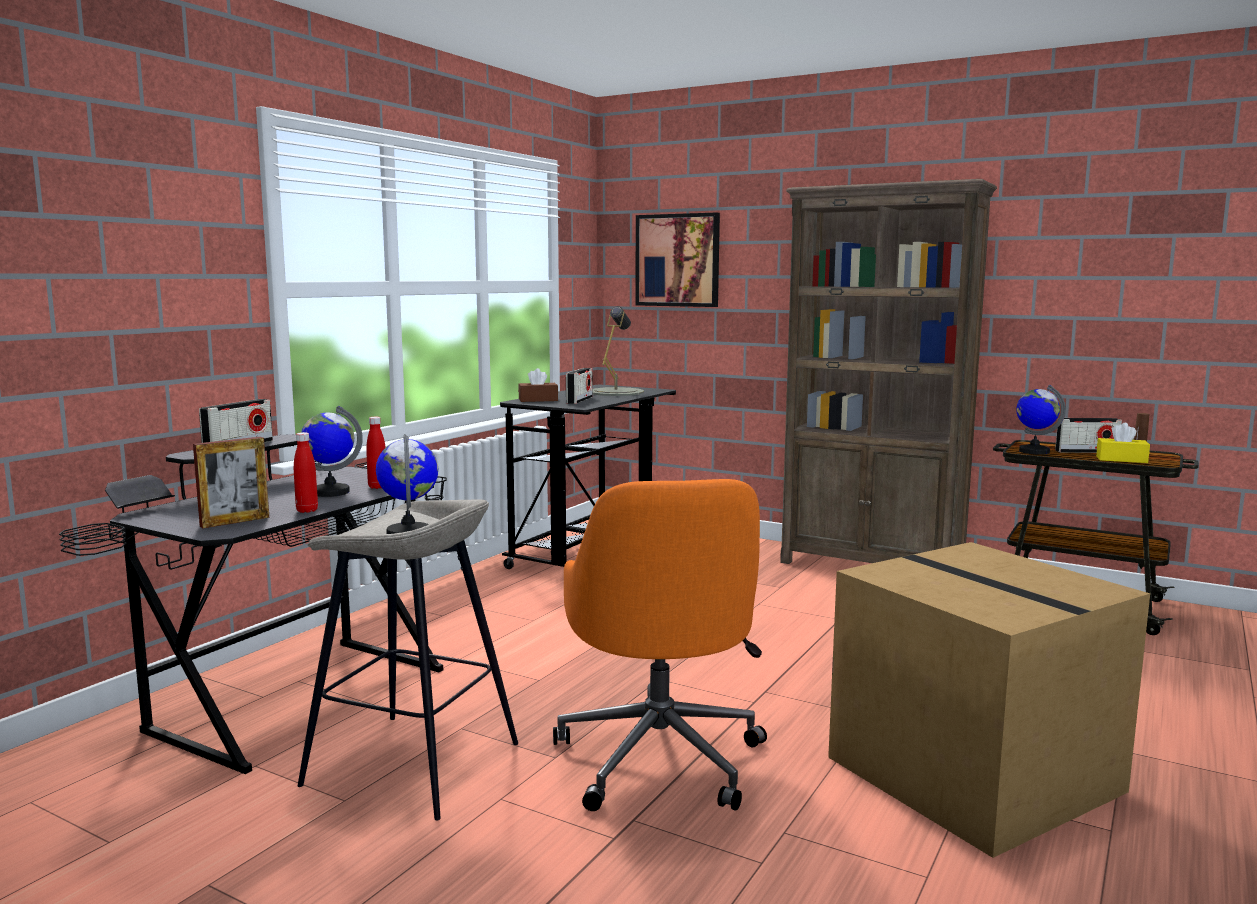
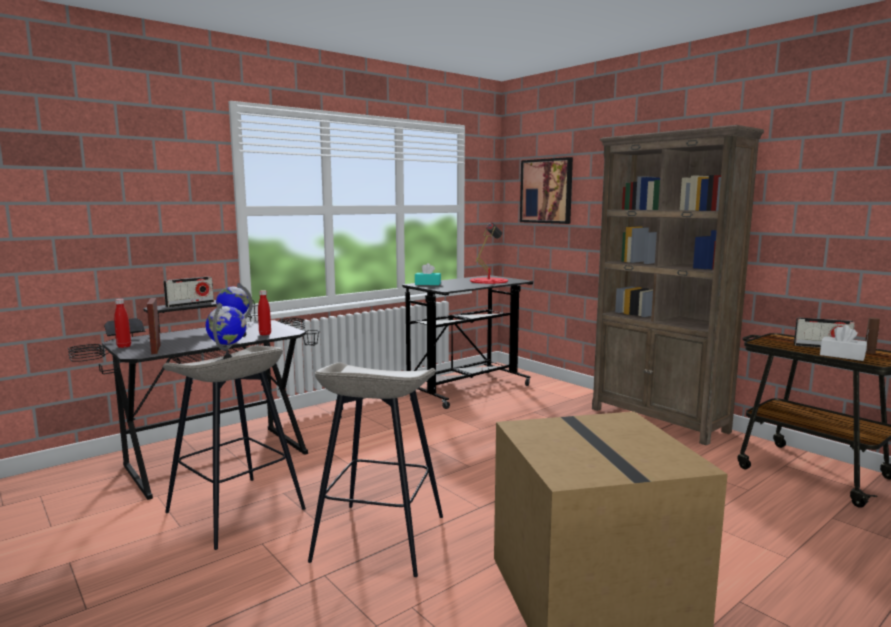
camera: 20 degrees right, 0 degrees up
(235, 522) = (156, 349): picture frame -> picture frame turned 90 degrees clockwise
(307, 510) = (202, 346): red bottle -> red bottle (124, 346)
(538, 400) = (427, 284): brown tissue box -> turquoise tissue box
(579, 400) = (453, 285): radio -> none
(615, 392) = (488, 281): grey table lamp -> red table lamp
(660, 761) = (379, 538): orange office chair -> grey stool
(1034, 451) = (770, 343): globe -> none
(1121, 459) = (842, 356): yellow tissue box -> white tissue box

